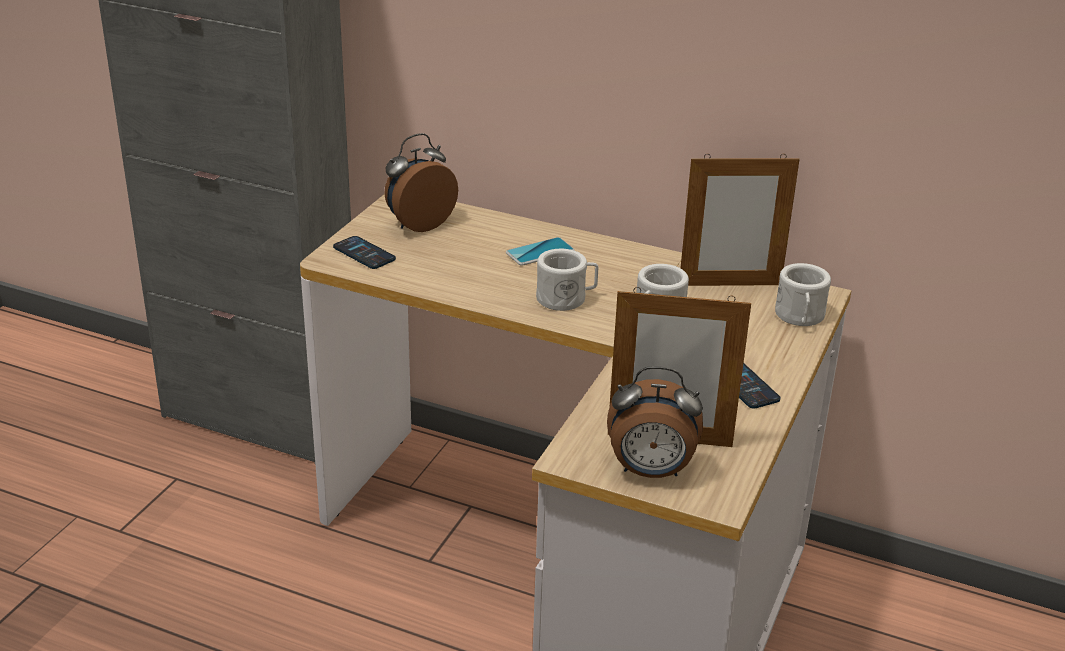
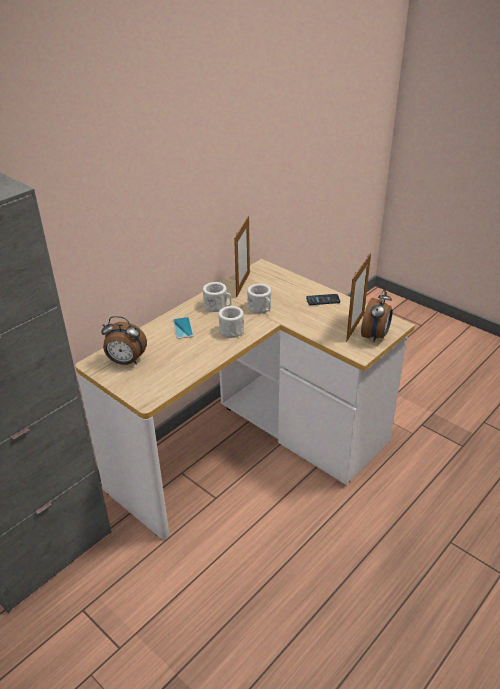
camera: 70 degrees left, 5 degrees up
(364, 254) = (147, 386): phone -> none
(418, 224) = (126, 362): alarm clock -> alarm clock turned 60 degrees counterclockwise
(800, 317) = (277, 275): white mug -> white mug (218, 306)

